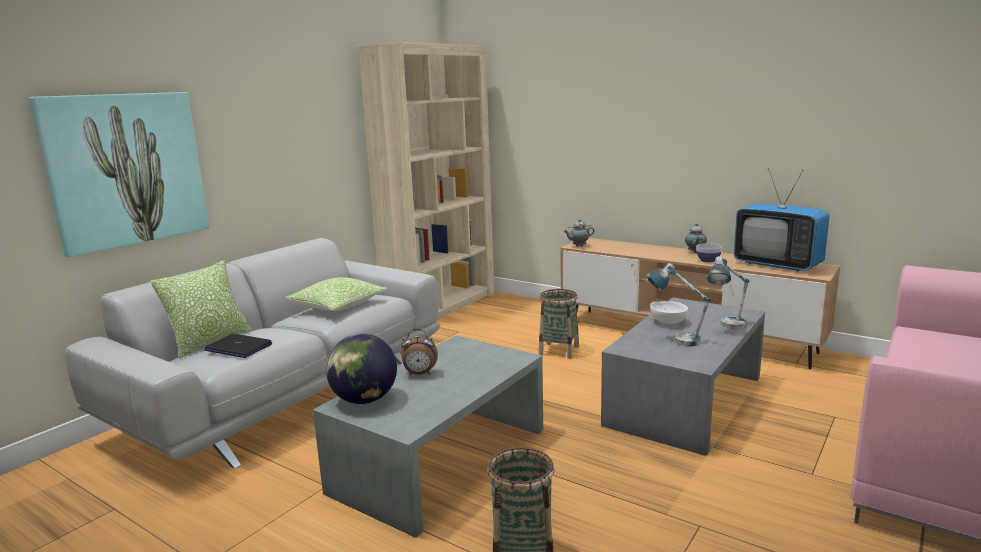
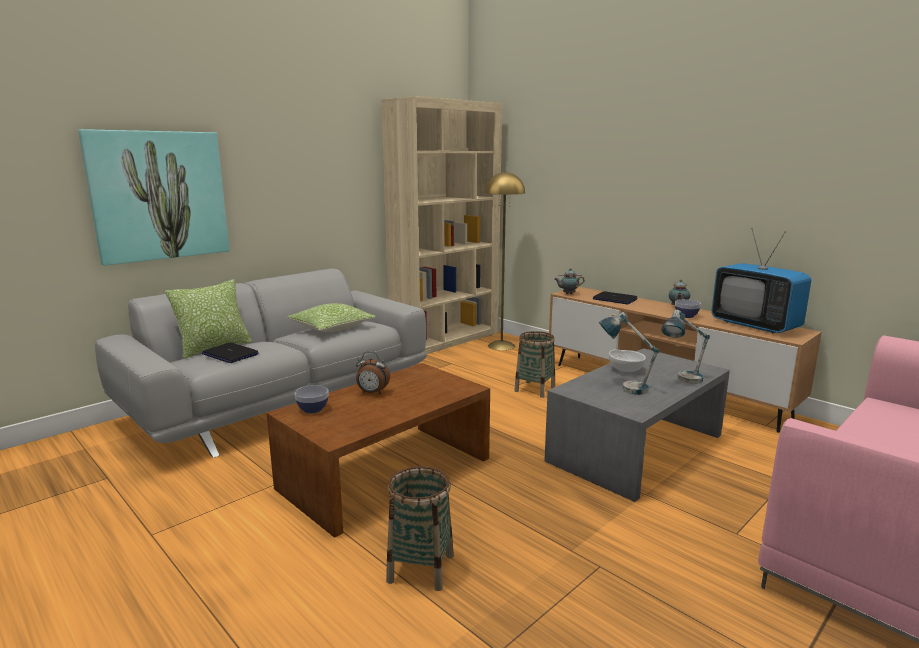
camera: 10 degrees right, 0 degrees up
(364, 400) = (312, 409): globe -> bowl
(440, 459) = (386, 472): grey coffee table -> brown coffee table
(504, 307) = (501, 345): none -> yellow floor lamp
(628, 248) = (614, 299): none -> laptop

